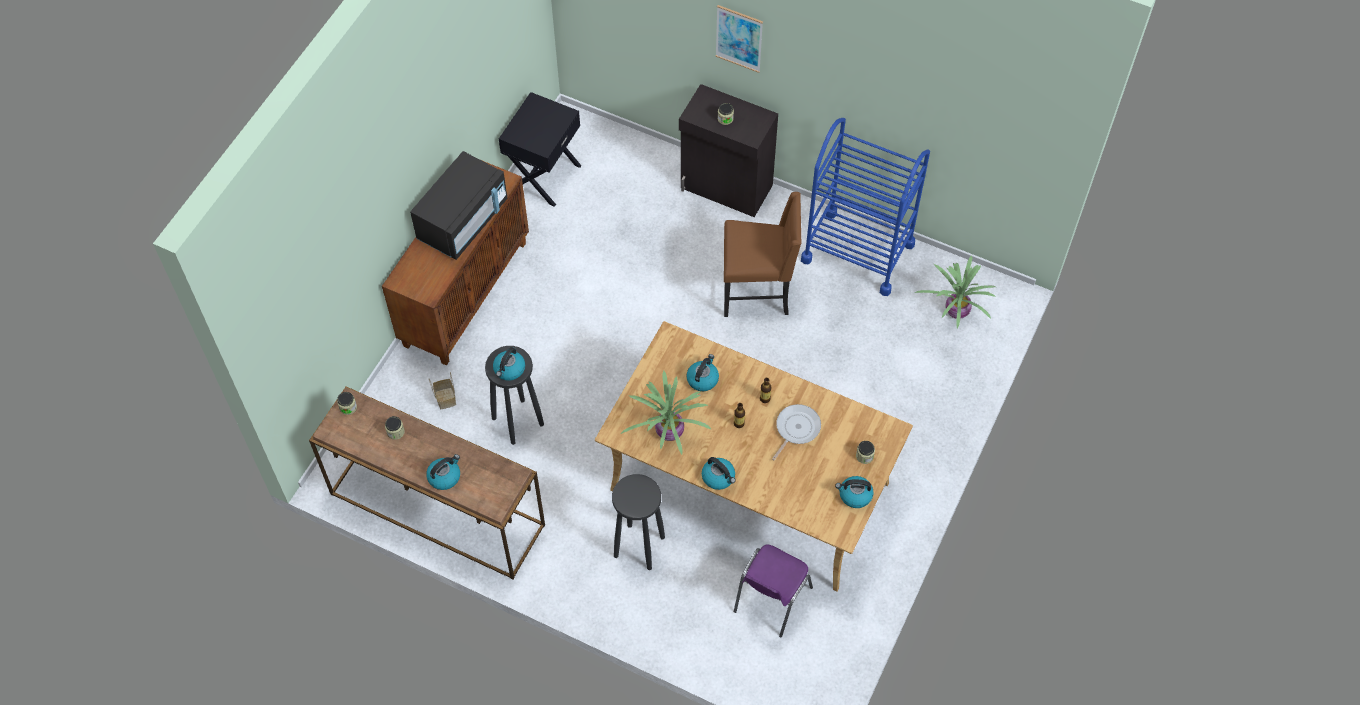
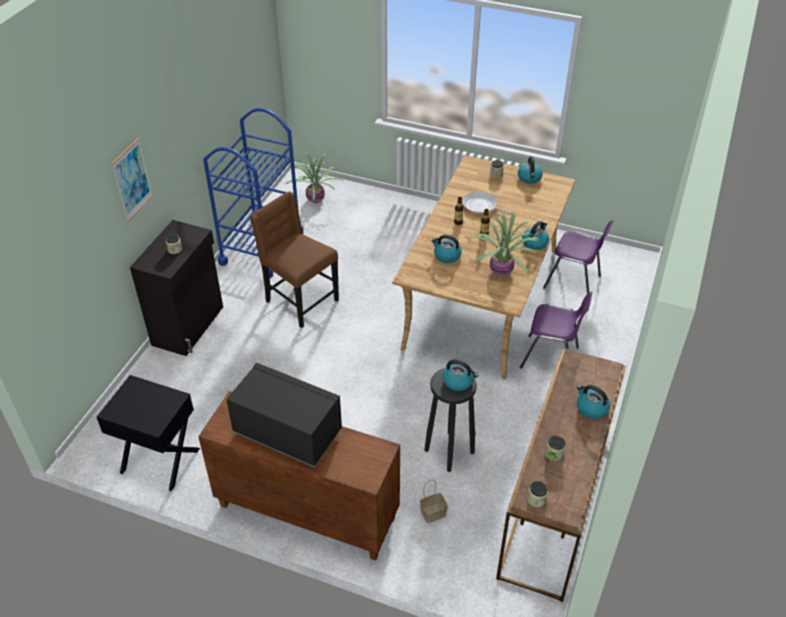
camera: 95 degrees left, 15 degrees down
(638, 546) = (551, 358): black stool -> purple chair
(758, 291) = (300, 301): brown chair -> brown chair turned 45 degrees counterclockwise

